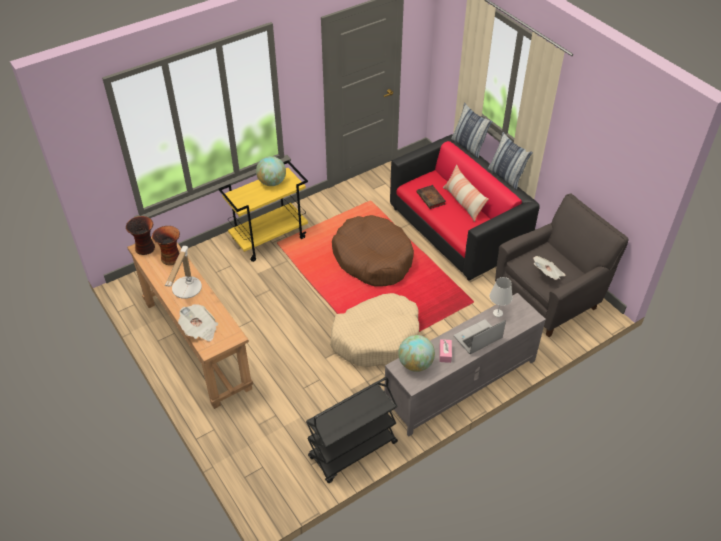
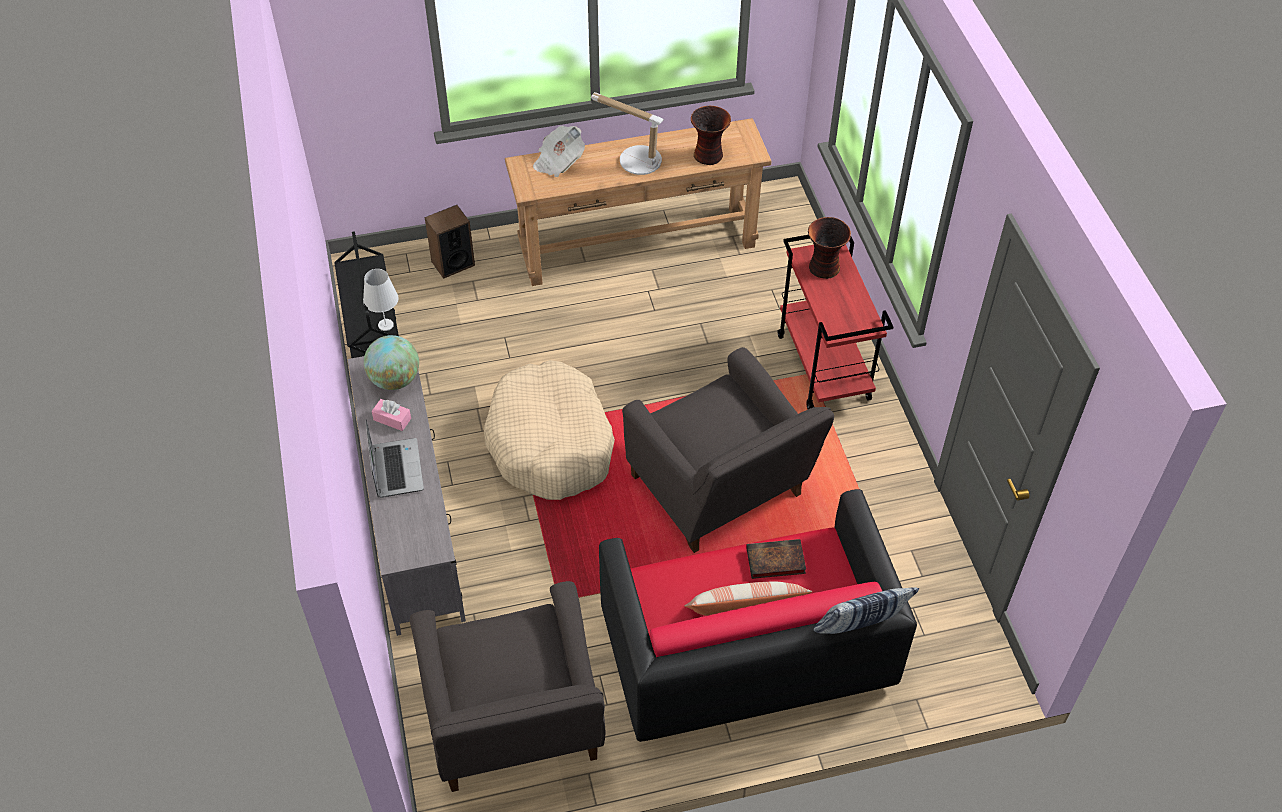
camera: 110 degrees right, 5 degrees up
(146, 248) = (741, 134): vase -> vase (824, 268)
(245, 443) = (453, 263): none -> speaker
(270, 238) = (824, 368): yellow cart -> red cart
(272, 182) = (850, 303): globe -> none
(373, 258) = (722, 491): brown dog bed -> grey armchair
(497, 313) = (428, 514): white table lamp -> white table lamp (386, 325)
(506, 176) = (737, 656): pillow -> none
(547, 274) = (484, 642): newspaper -> none

